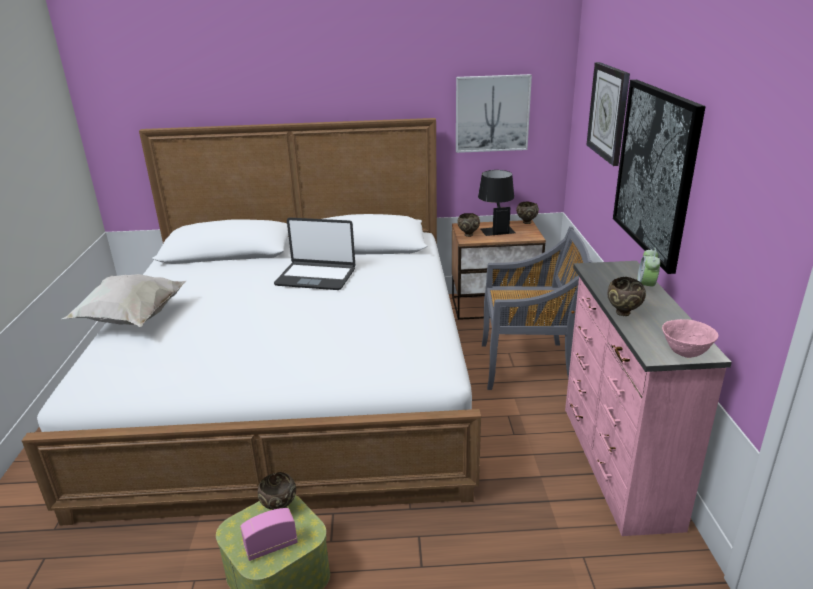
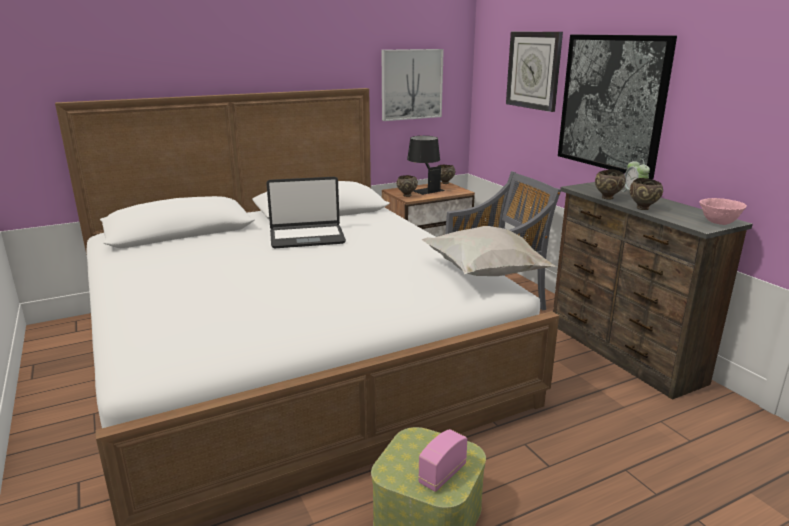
camera: 25 degrees left, 5 degrees down
(132, 320) = (138, 298): white pillow -> white pillow (486, 275)
(279, 508) = (417, 442): brown bowl -> brown bowl (607, 198)
(616, 464) = (622, 353): pink dresser -> brown dresser

